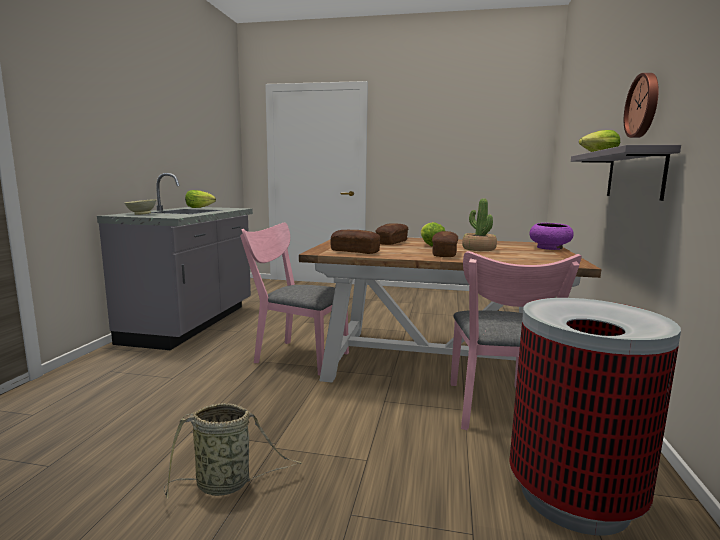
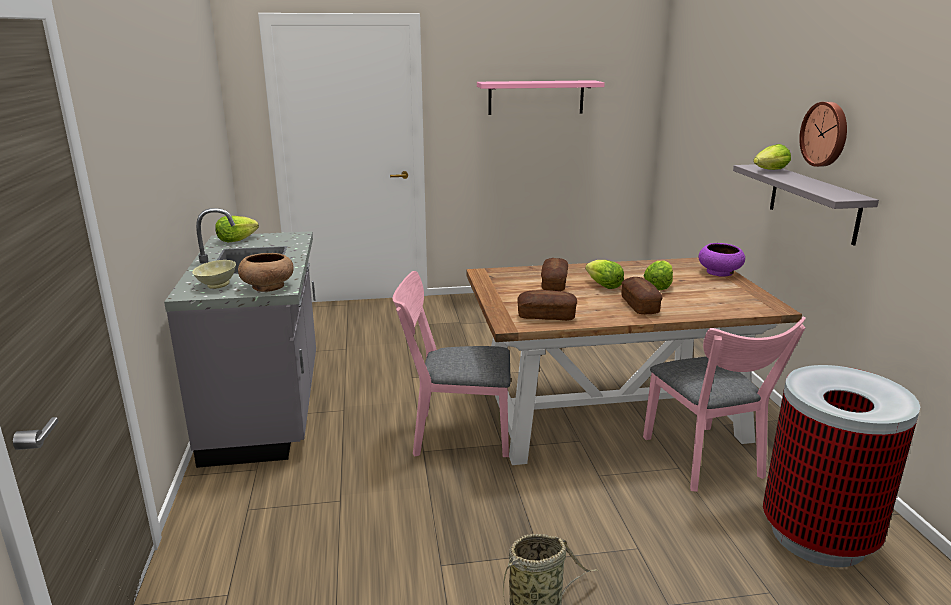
camera: 20 degrees left, 10 degrees up
(168, 216) = (267, 286): none -> brown bowl
(450, 140) = (536, 97): none -> pink shelf
(478, 249) = (658, 287): potted plant -> lettuce

